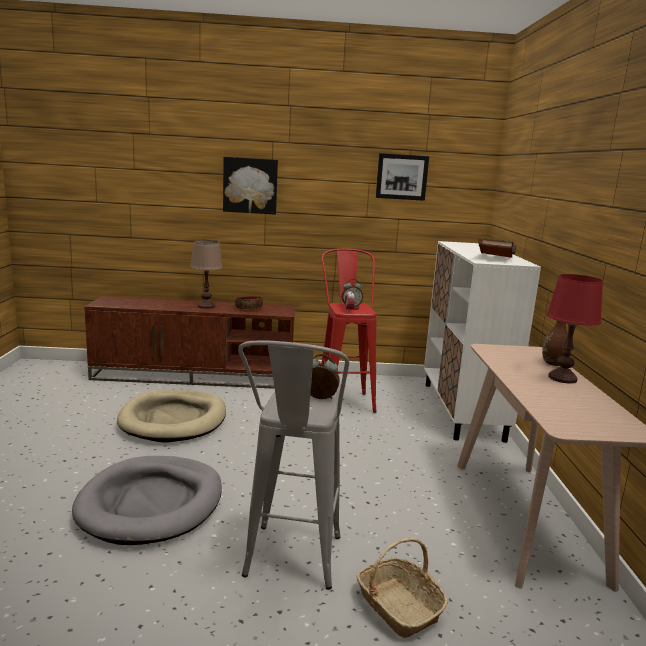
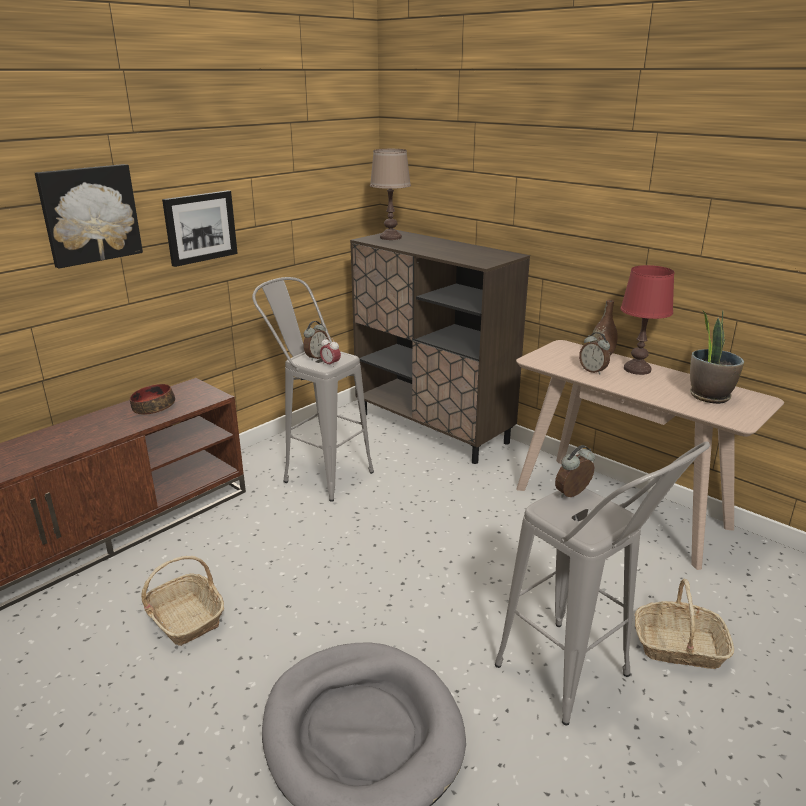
camera: 45 degrees left, 10 degrees up
(174, 420) = (185, 618): beige dog bed -> basket
(206, 306) = (88, 430): brown table lamp -> brown table lamp (390, 237)
(343, 399) = (318, 473): red stool -> grey stool
(401, 177) = (288, 162): picture -> picture (200, 227)
(462, 411) = (433, 428): white cabinet -> brown cabinet
(496, 258) = (476, 255): brown book -> none
(518, 366) = (593, 371): none -> alarm clock
(584, 410) = (709, 396): none -> potted plant

